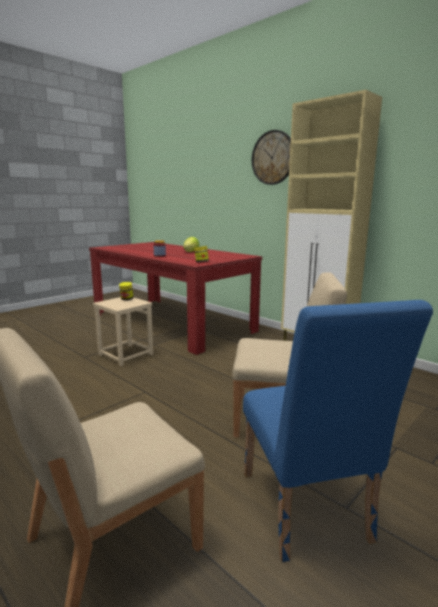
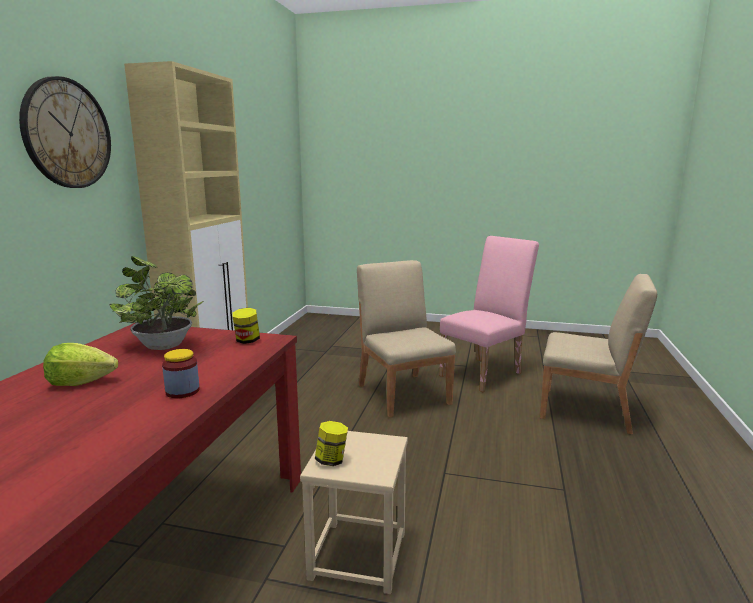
camera: 120 degrees left, 0 degrees up
(217, 256) = (161, 345): none -> potted plant
(307, 513) = (485, 372): blue chair -> pink chair

